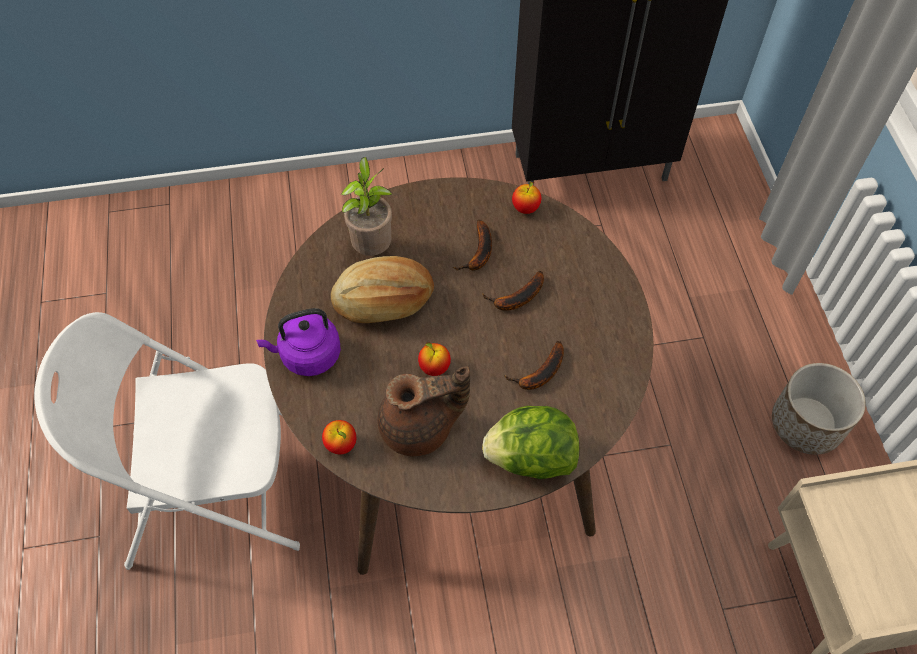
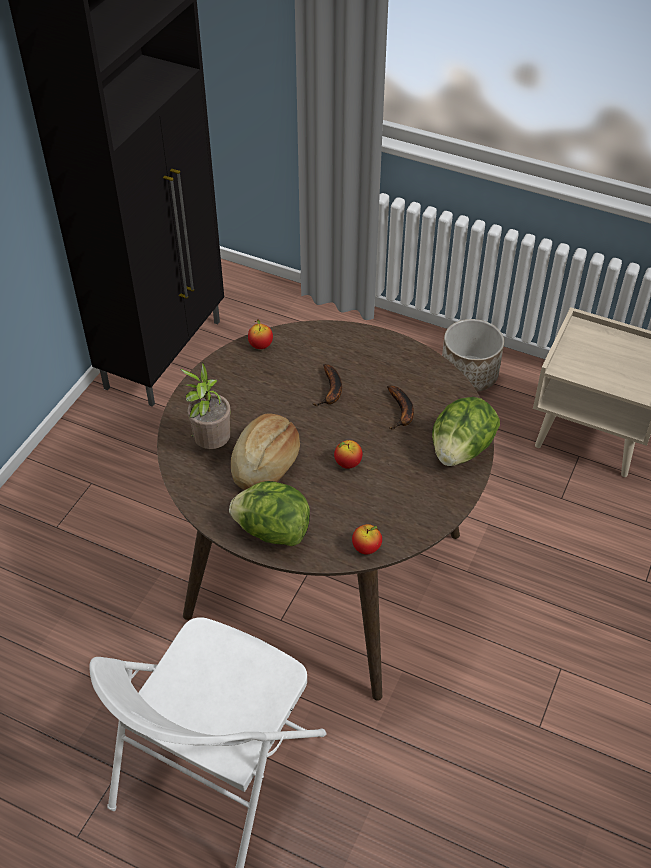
camera: 55 degrees left, 10 degrees down
(307, 355) = (272, 531): purple kettle -> lettuce
(420, 428) = (390, 496): brown teapot -> none
(479, 253) = (274, 390): banana -> none

